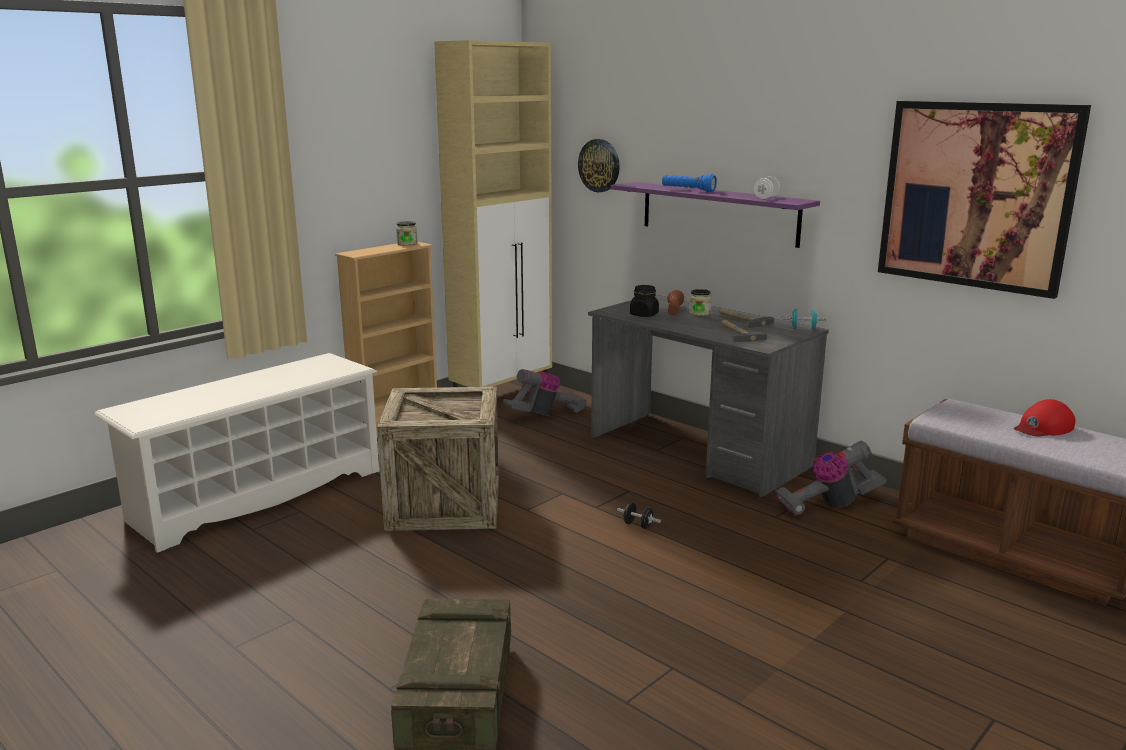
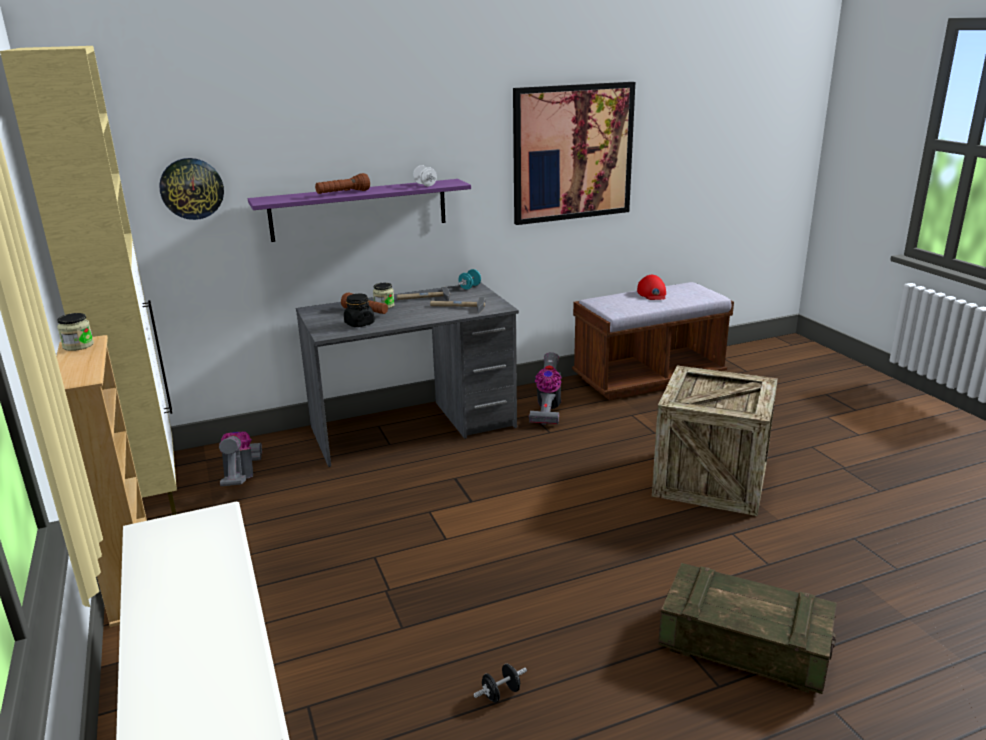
camera: 65 degrees left, 5 degrees up
(444, 504) = (390, 586): crate -> crate (710, 480)
(638, 525) = (519, 490): black dumbbell -> black dumbbell (501, 693)
(688, 190) = (343, 193): blue flashlight -> brown flashlight

